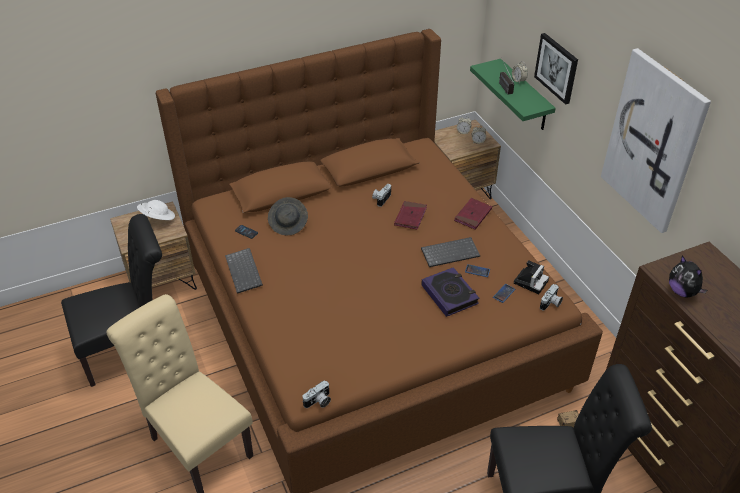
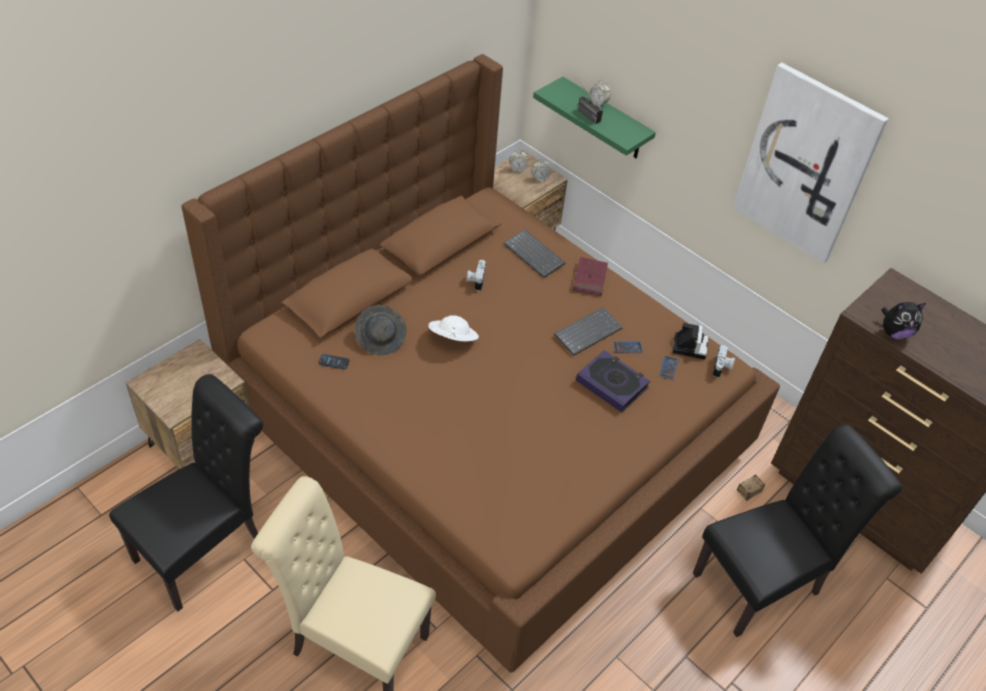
camera: 25 degrees left, 5 degrees up
(157, 218) = (192, 367): white hat -> white hat (452, 339)
(245, 272) = (360, 416): keyboard -> keyboard (535, 255)
(318, 402) = (533, 556): camera -> none
(410, 217) = (521, 296): red book -> none
(557, 68) = (656, 86): picture -> none
(682, 291) = (894, 332): plush toy -> plush toy turned 45 degrees counterclockwise

